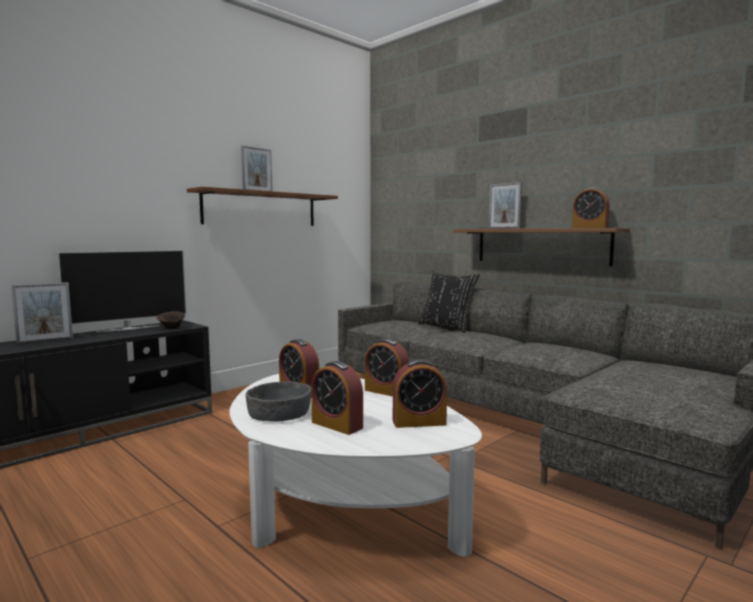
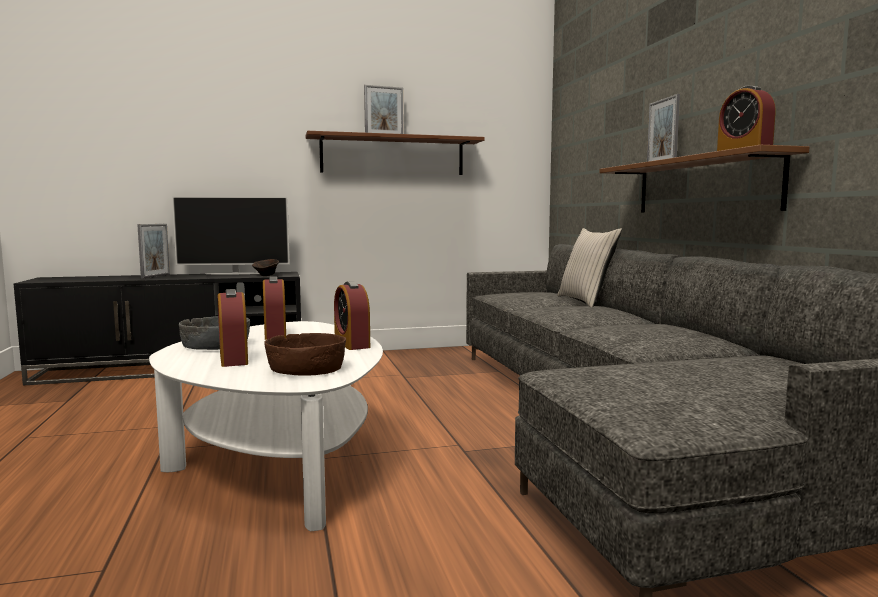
camera: 30 degrees right, 0 degrees up
(45, 340) = (155, 276): picture frame -> picture frame turned 75 degrees counterclockwise
(419, 422) = (307, 368): alarm clock -> brown bowl
(447, 327) = (586, 301): black pillow -> beige pillow

